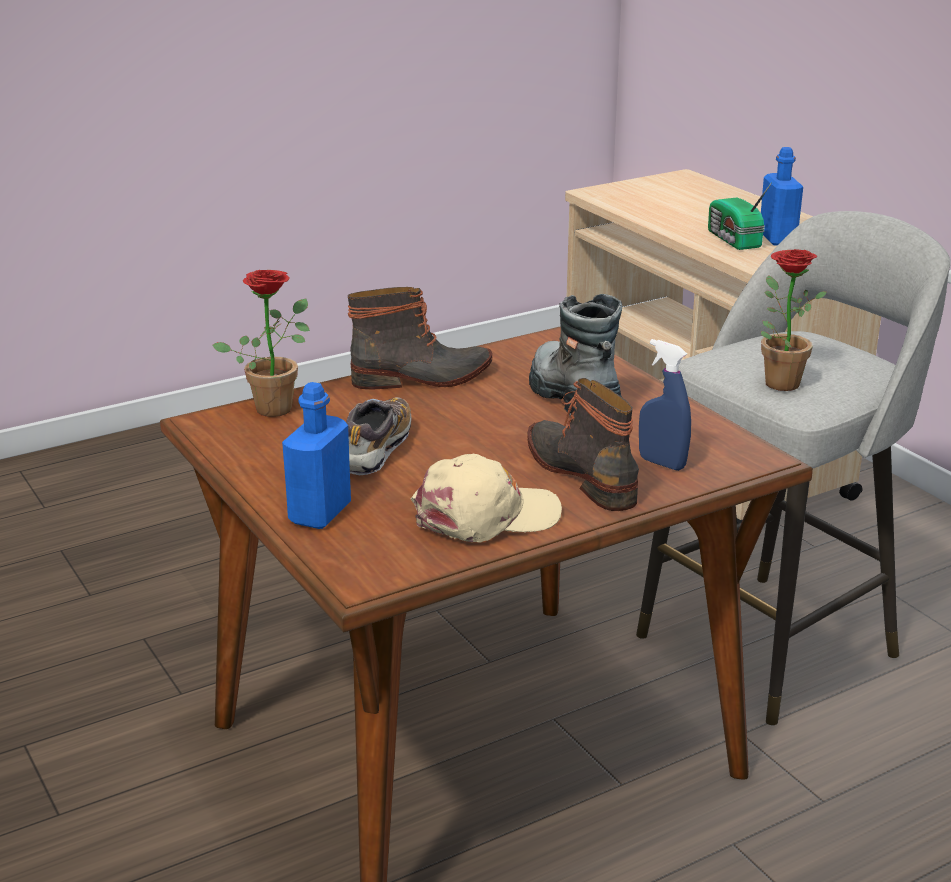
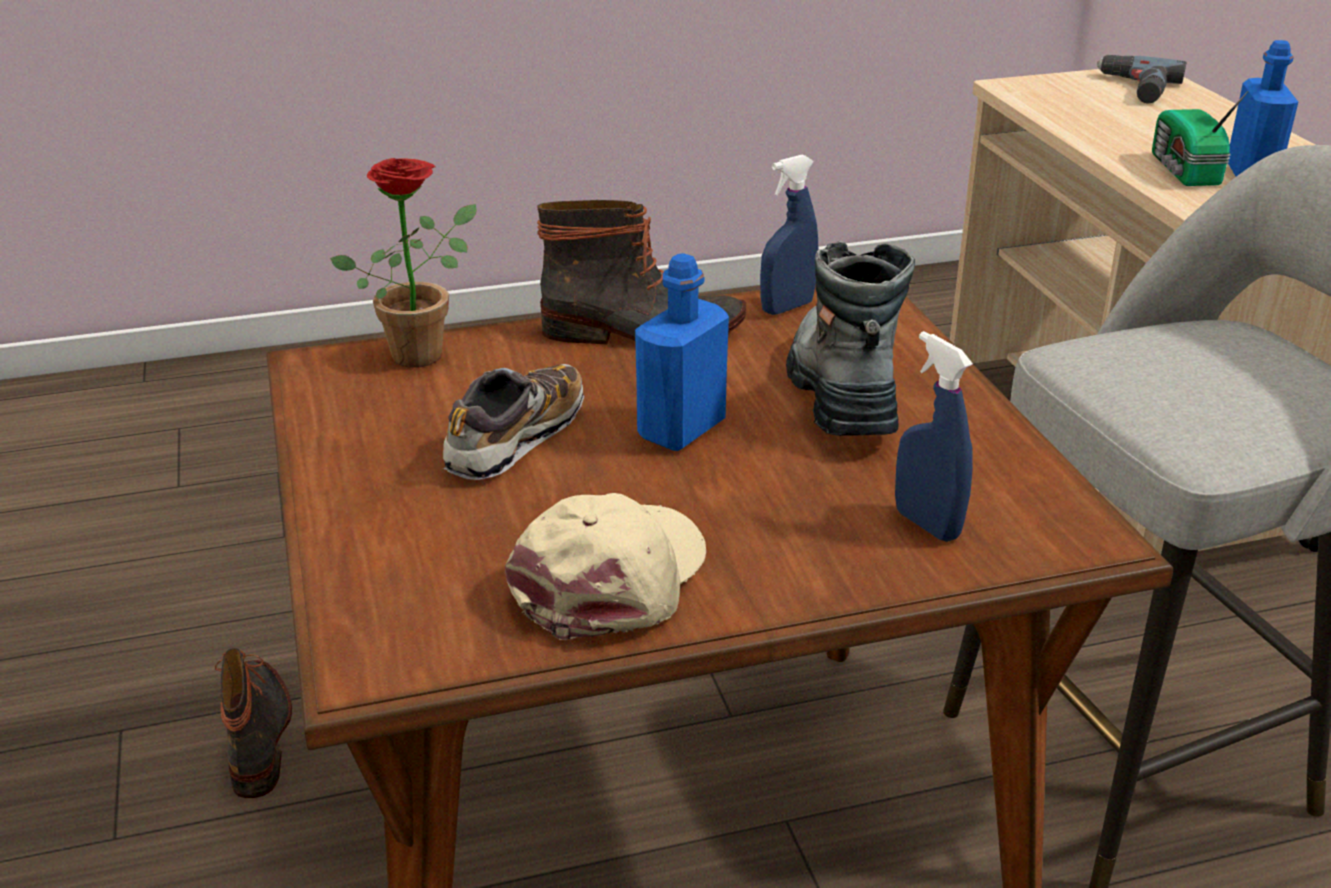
camera: 15 degrees right, 5 degrees up
(320, 513) = (377, 535): blue bottle -> blue bottle (681, 429)
(486, 516) = (612, 578): beige cap -> beige cap turned 60 degrees counterclockwise
(511, 352) = (787, 307): none -> blue spray bottle
(584, 473) = (797, 525): boot -> boot (259, 735)
(679, 188) = (1134, 89): none -> power drill
(776, 381) = (1169, 402): potted plant -> none

